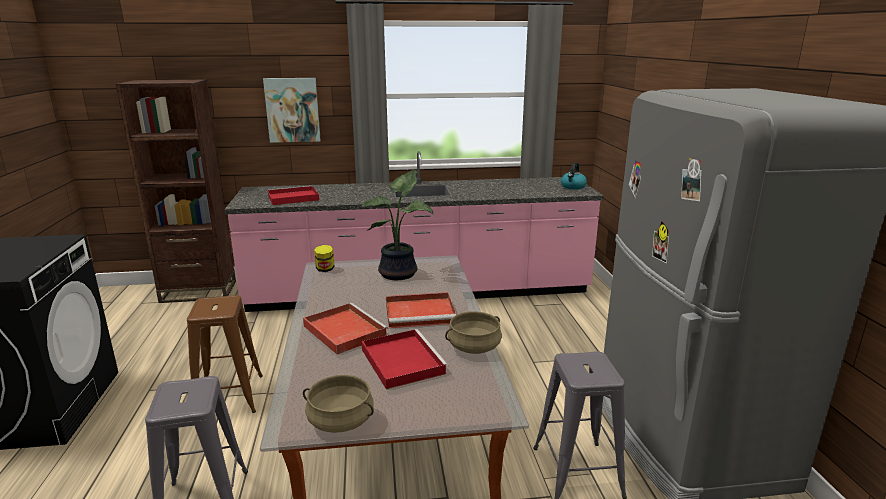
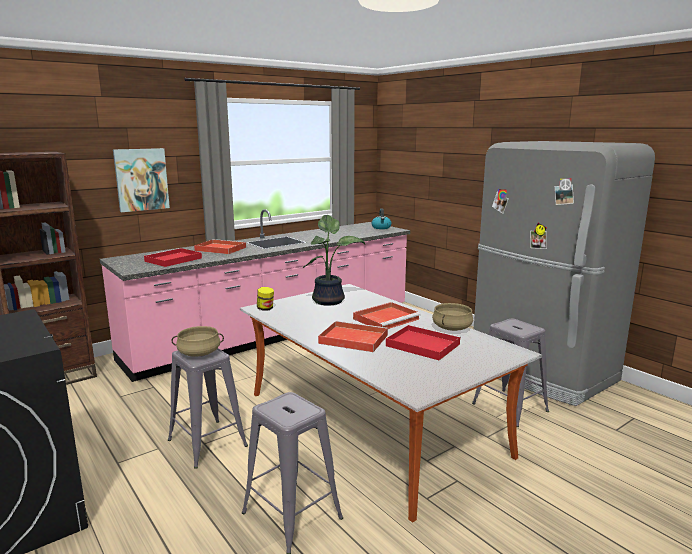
camera: 30 degrees left, 5 degrees down
(228, 397) = (207, 443): brown stool -> grey stool
(340, 421) = (441, 382): beige cooking pot -> beige cooking pot (199, 353)
(354, 191) = (219, 249): none -> red tray

